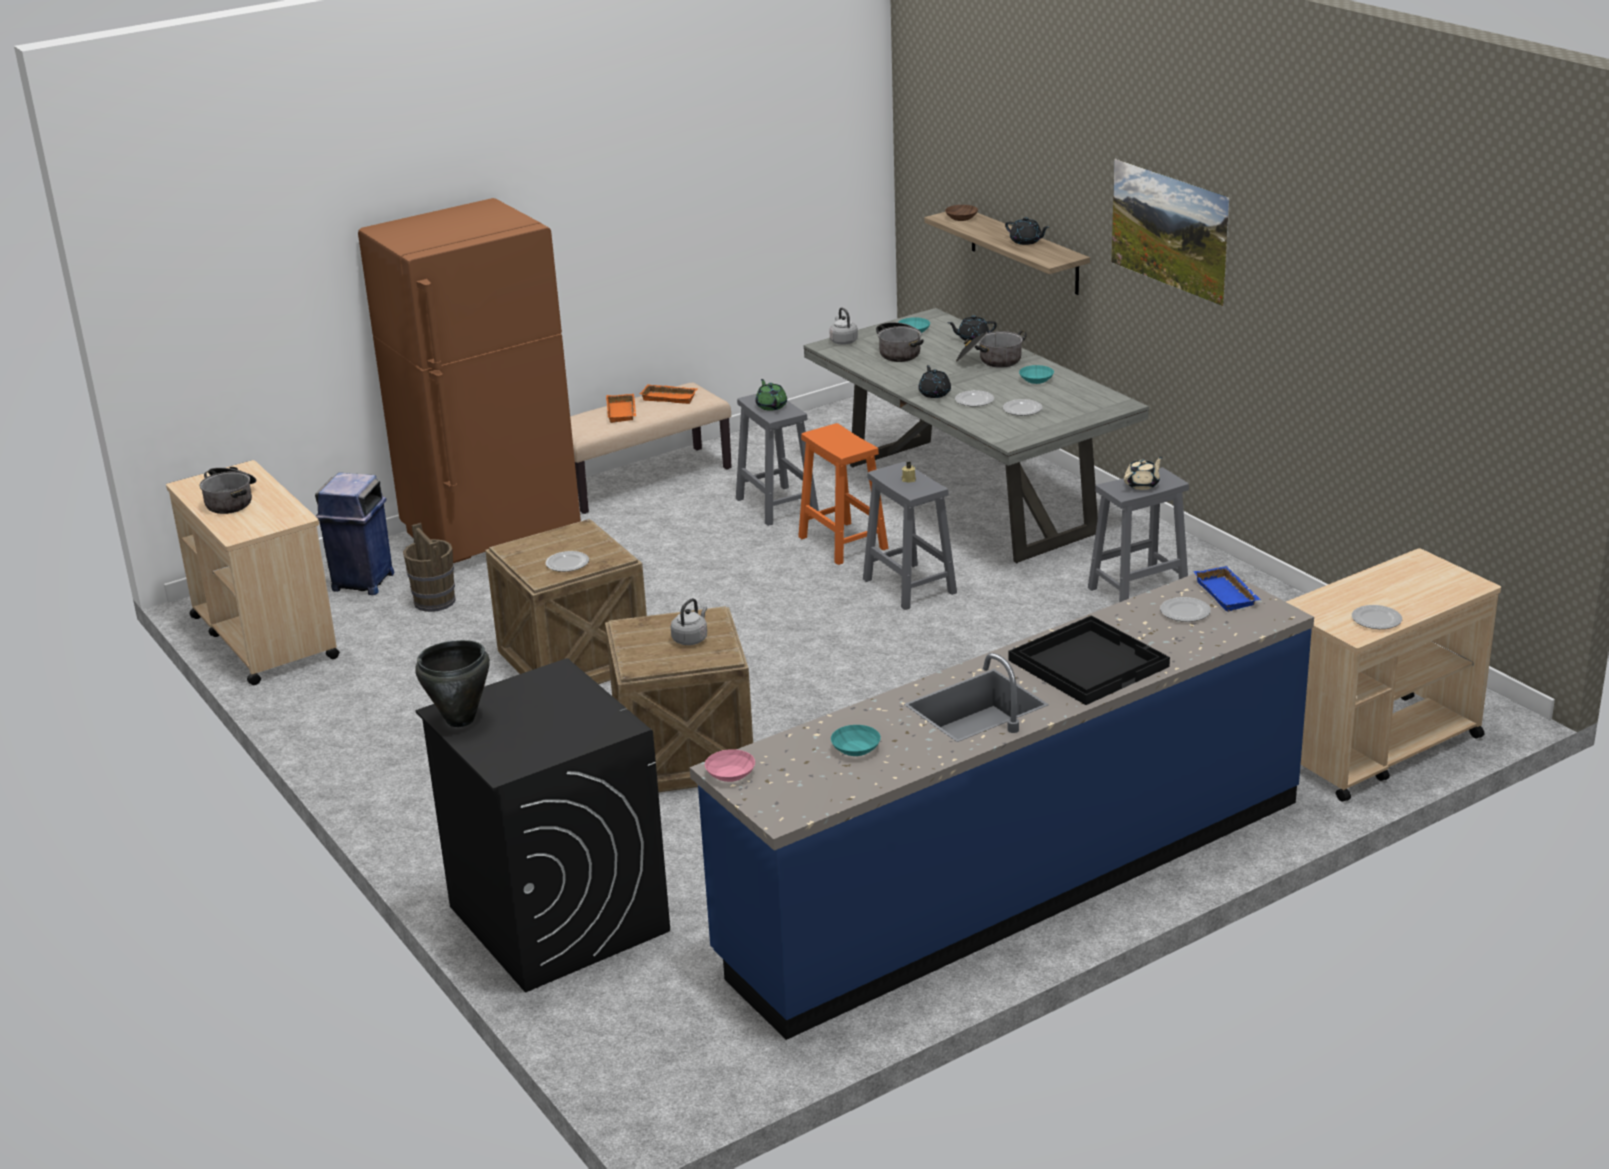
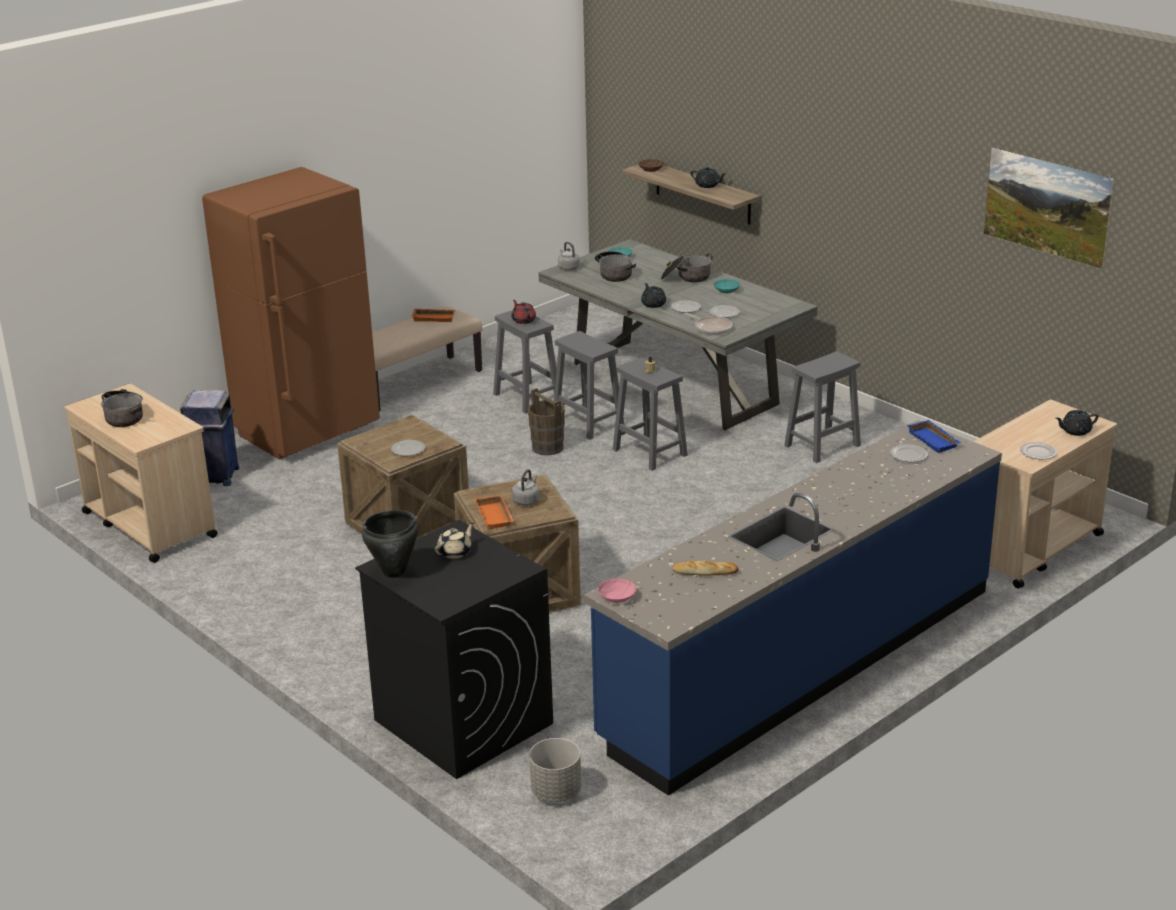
camera: 10 degrees left, 0 degrees up
(434, 601) = (280, 487): brown bucket -> brown bucket (547, 447)
(623, 412) = (401, 331): orange tray -> orange tray (496, 516)
(644, 1021) = (556, 791): none -> grey planter
(771, 406) = (523, 320): green teapot -> red teapot
(842, 542) = (587, 422): orange stool -> grey stool
(857, 749) = (705, 572): turquoise bowl -> bread
(972, 338) = (667, 261): black teapot -> black teapot (1075, 431)
(998, 428) = (711, 328): none -> frying pan
(1088, 662) = (852, 496): black tray -> none
(1142, 485) = (826, 365): beige teapot -> beige teapot (455, 552)
(1166, 257) = (826, 193): picture -> picture (1043, 229)

